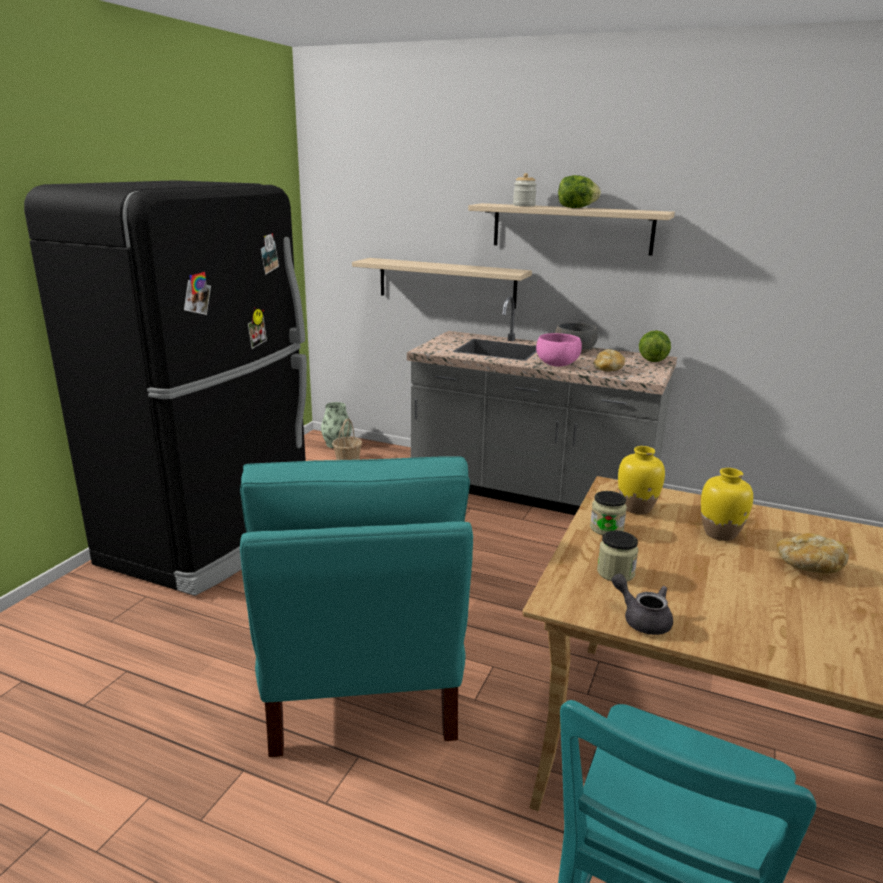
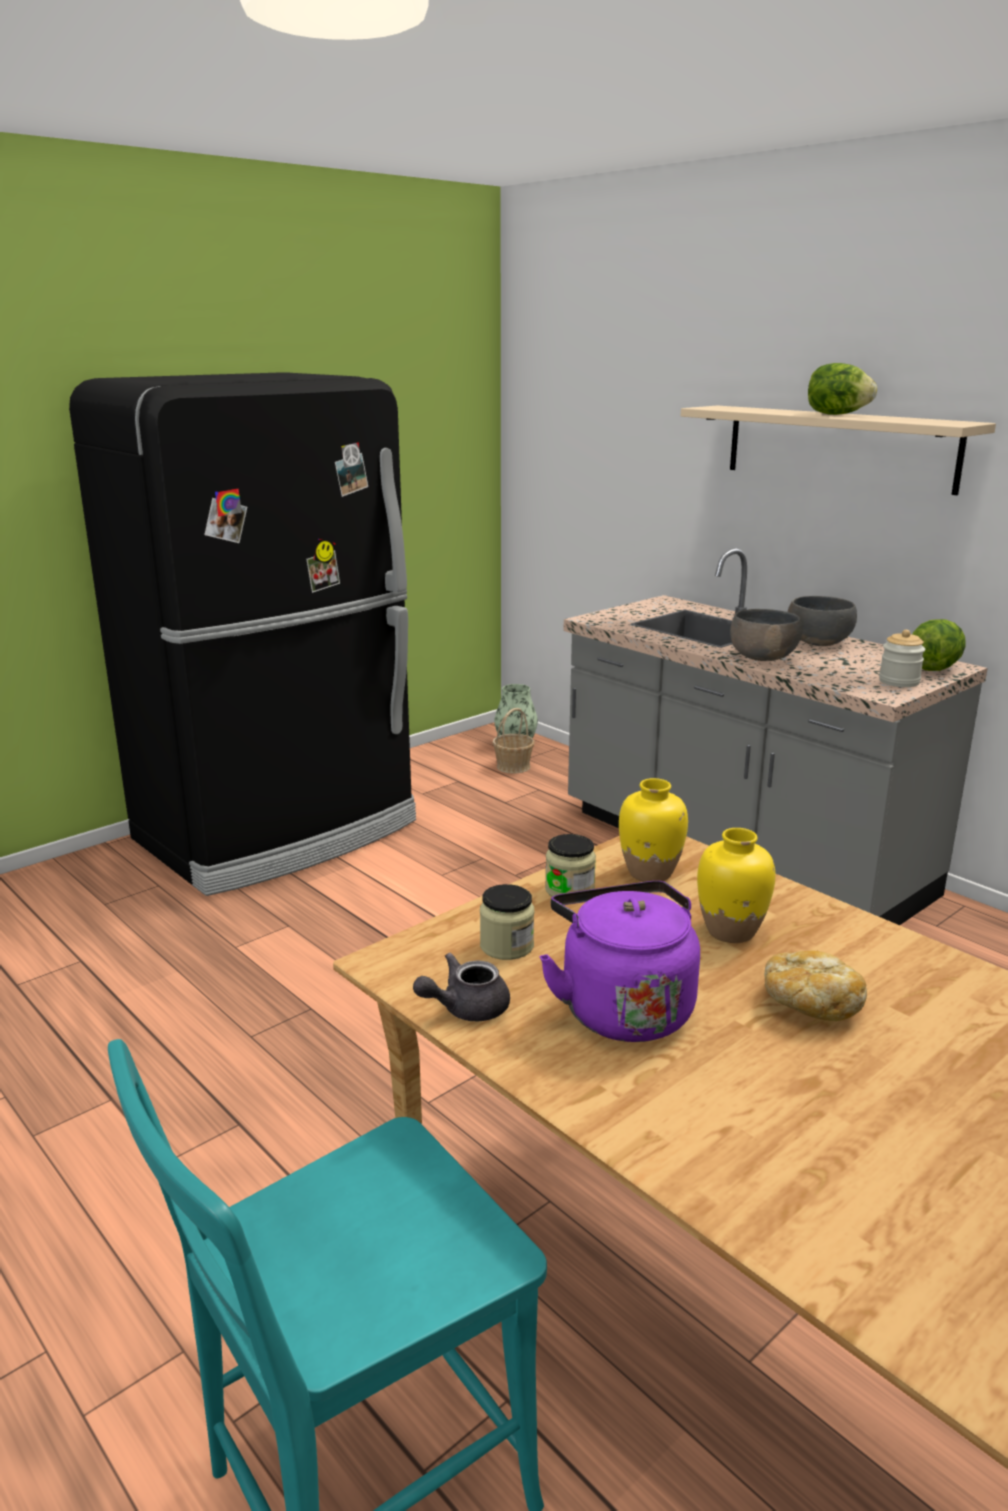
camera: 25 degrees right, 0 degrees up
(361, 678) = (313, 1037): turquoise chair -> none
(446, 282) = (667, 523): beige shelf -> none
(524, 205) = (764, 410): jar -> jar (899, 682)
(557, 364) = (762, 657): pink bowl -> grey bowl
(608, 370) = (833, 674): bread -> none
(642, 619) = (465, 1008): grey teapot -> grey teapot turned 105 degrees counterclockwise
(723, 594) = (622, 1007): none -> purple kettle

